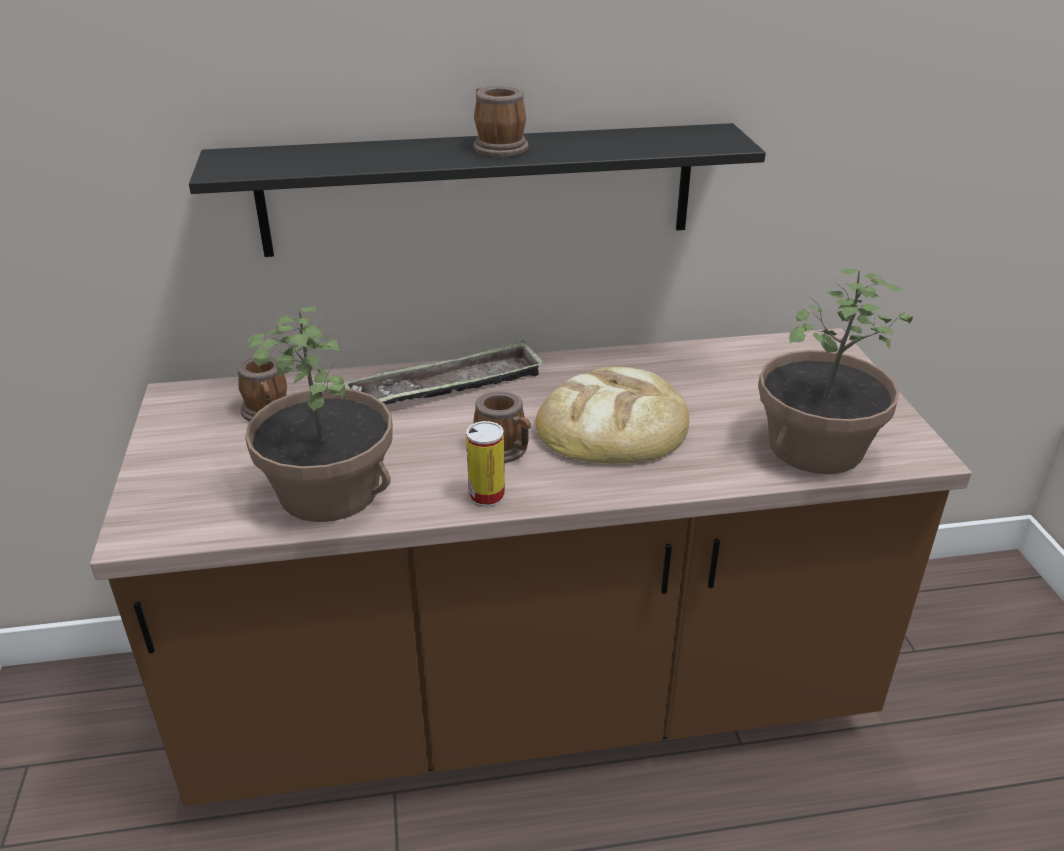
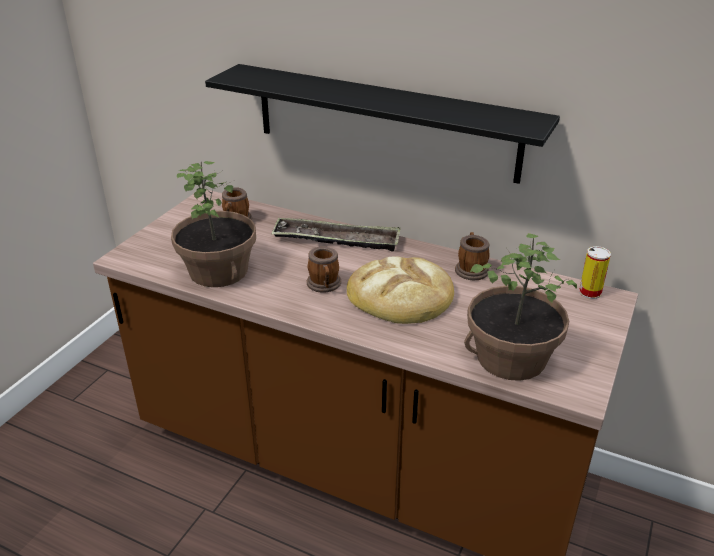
camera: 35 degrees right, 0 degrees up
(487, 495) = (287, 304): can -> can (590, 292)
(497, 147) = (382, 96): mug -> mug (471, 269)

